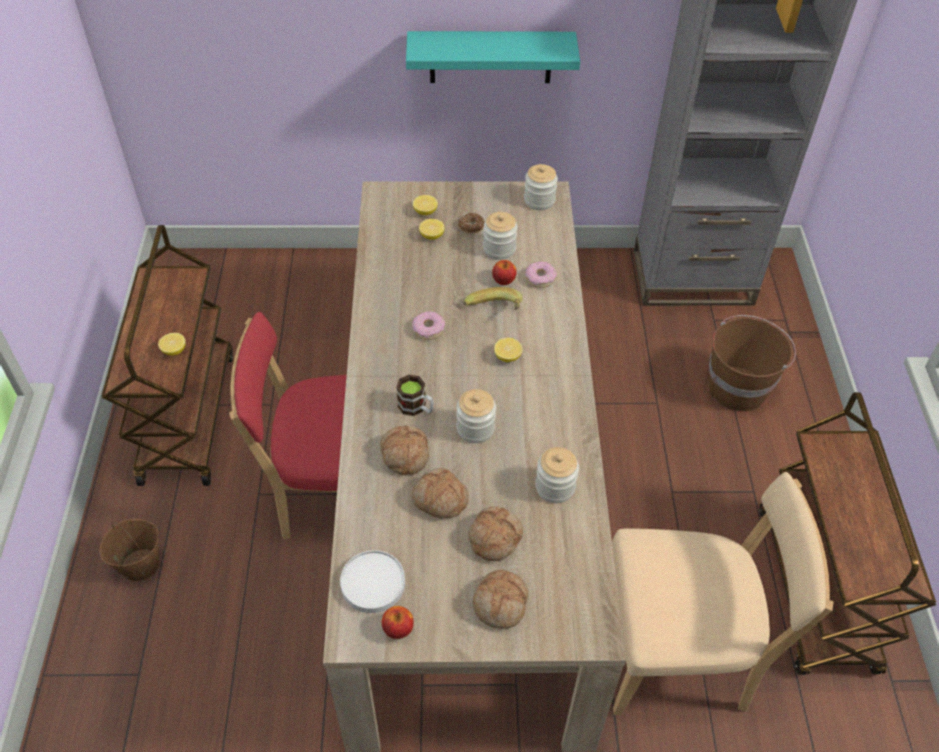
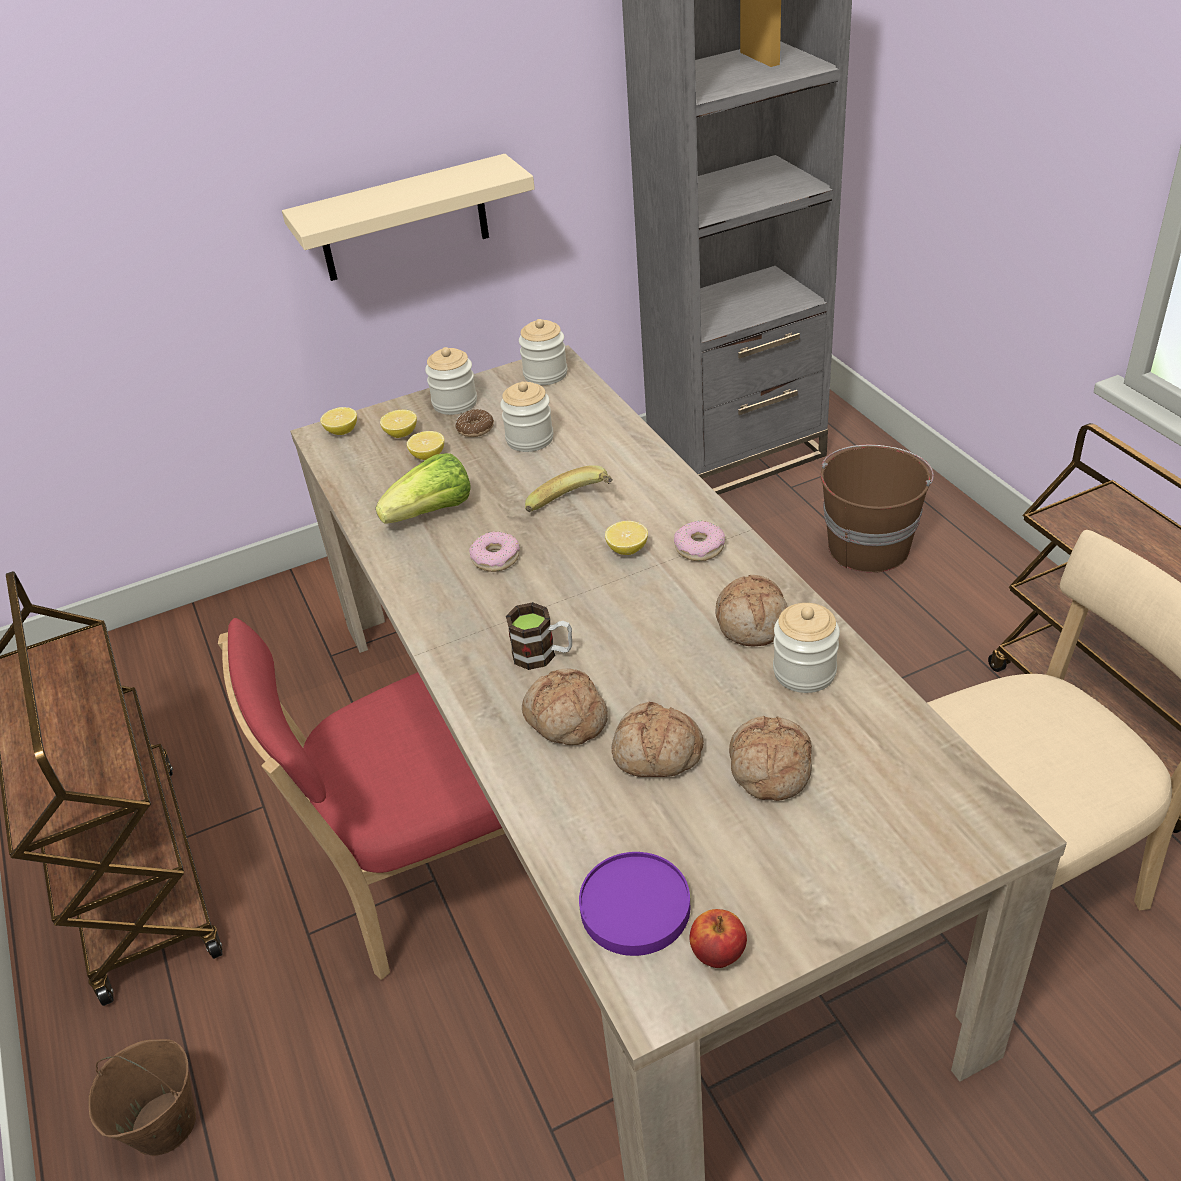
camera: 20 degrees left, 10 degrees down
(174, 350) = (104, 746): lemon -> lemon (342, 431)
(373, 583) = (636, 907): white plate -> purple plate
(411, 280) = (432, 512): none -> lettuce
(475, 428) = (644, 647): jar -> jar (455, 403)
(490, 57) = (403, 220): turquoise shelf -> beige shelf
(501, 603) = (842, 848): bread -> bread (753, 622)
(503, 281) = (560, 470): apple -> none
(540, 278) = (607, 451): donut -> donut (699, 547)

